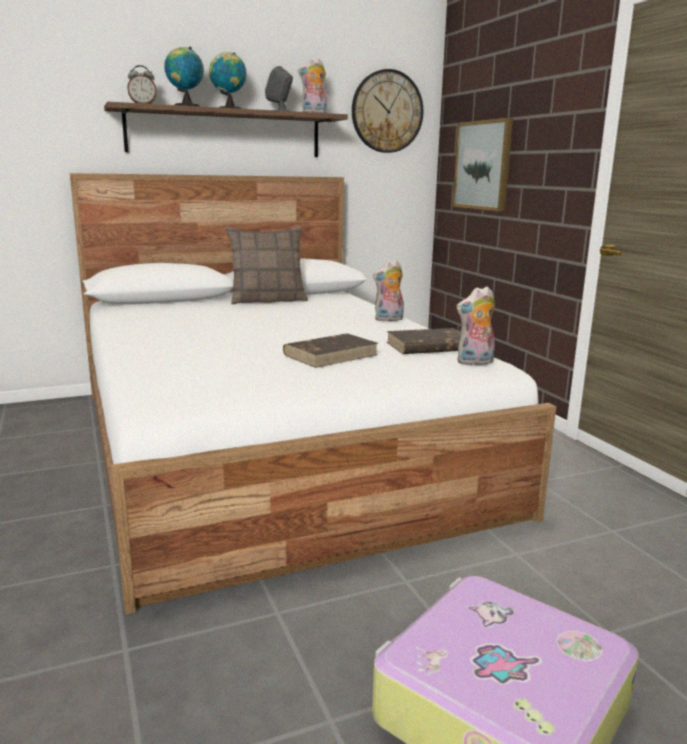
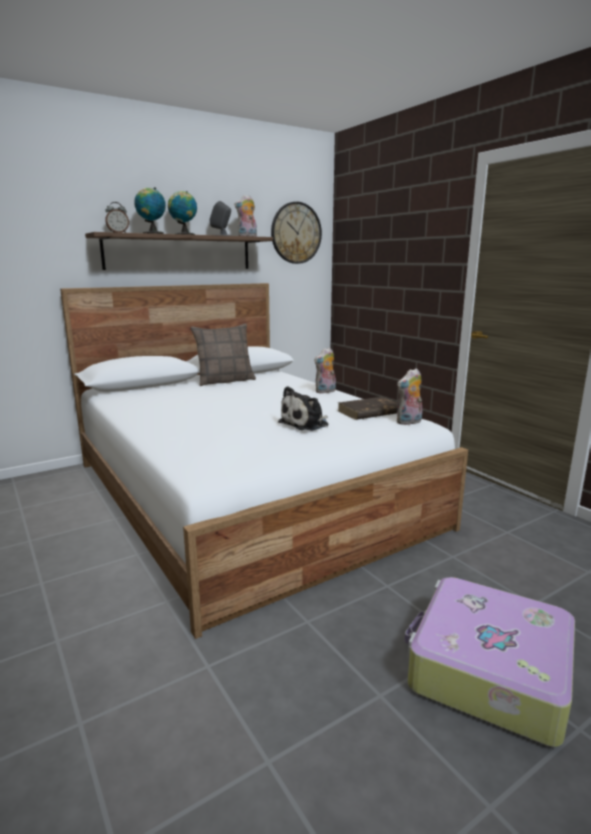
camera: 10 degrees left, 0 degrees up
(331, 354) = (306, 424): brown book -> plush toy
(483, 165) = (371, 272): picture -> none

